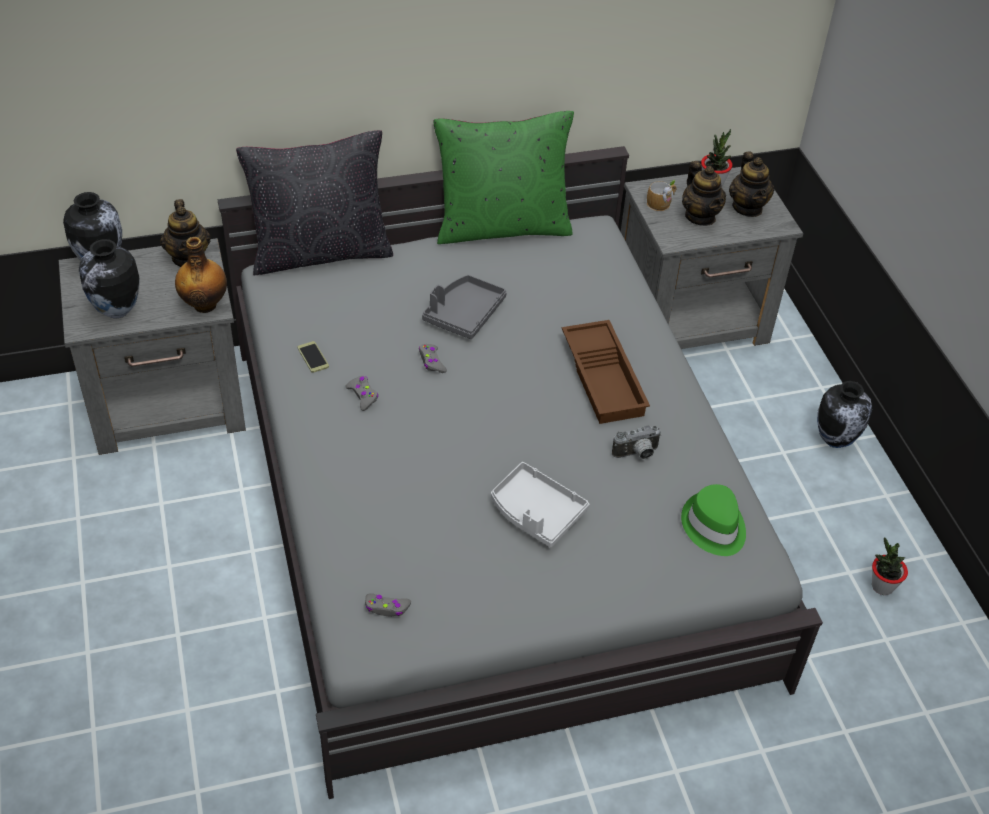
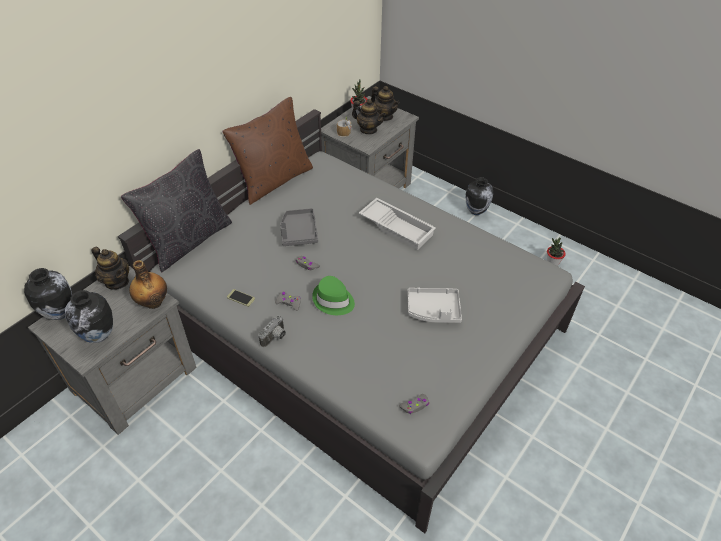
camera: 35 degrees left, 0 degrees up
(502, 226) = (274, 180): green pillow -> brown pillow
(605, 378) = (397, 227): brown tray -> white tray
(637, 454) = (448, 255): camera -> camera (275, 338)
(713, 526) = (513, 268): green hat -> green hat (333, 300)

